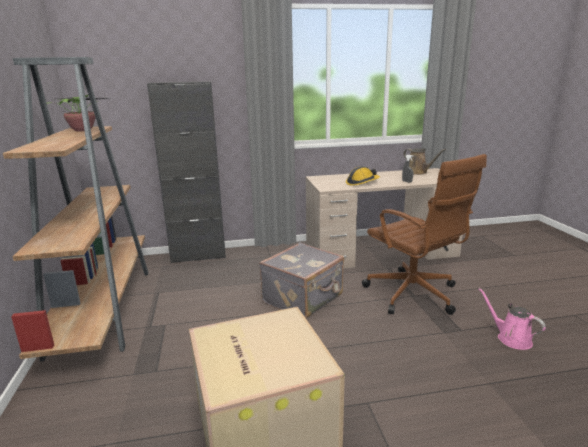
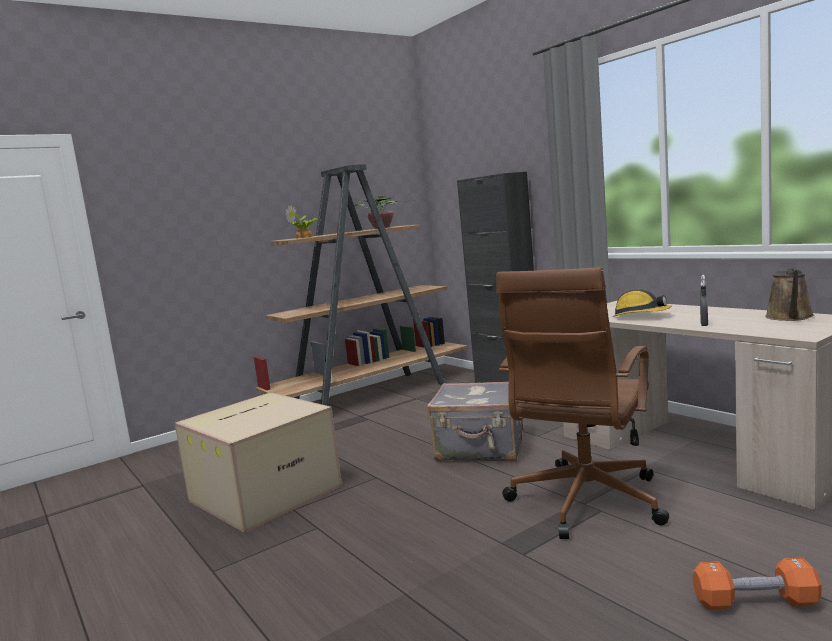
camera: 65 degrees right, 10 degrees down
(49, 145) = (304, 237): none -> potted plant
(511, 338) = (546, 599): pink watering can -> none
(528, 294) = (755, 602): none -> orange dumbbell

